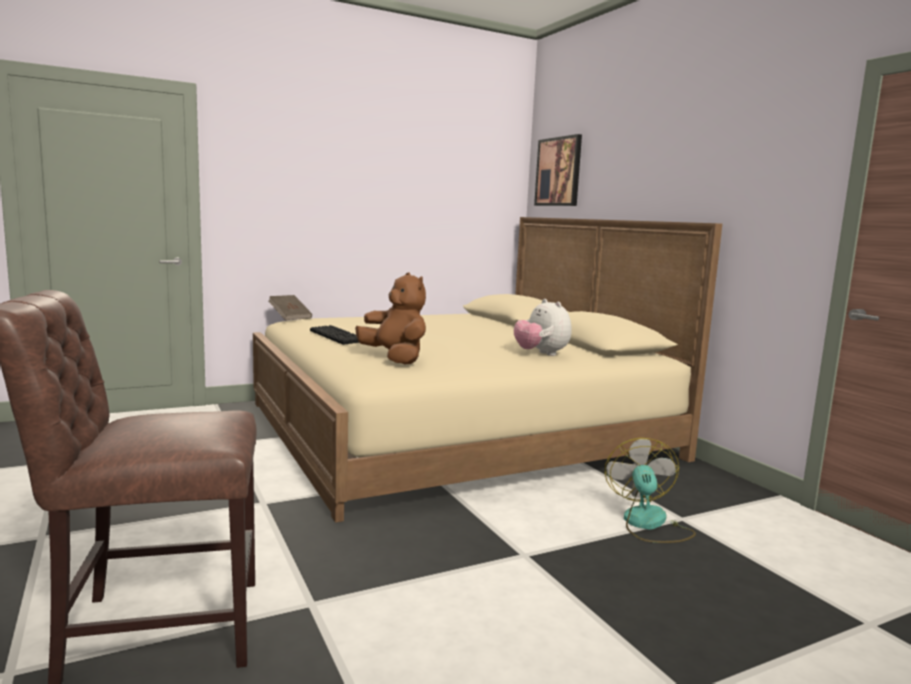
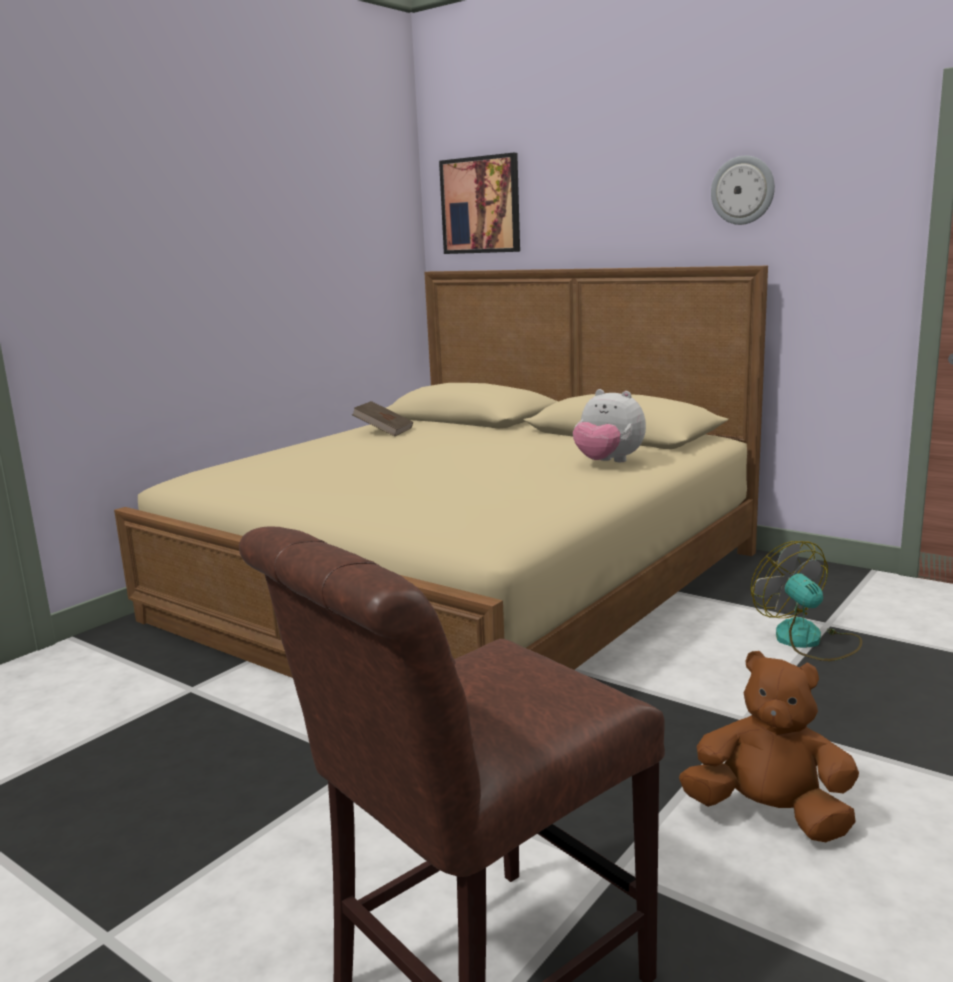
camera: 25 degrees left, 5 degrees up
(290, 317) = (175, 474): brown book -> brown book (384, 431)
(338, 336) = (320, 491): keyboard -> none
(395, 359) = (468, 509): brown plush toy -> brown plush toy (769, 815)
(714, 163) = (743, 190): none -> wall clock

